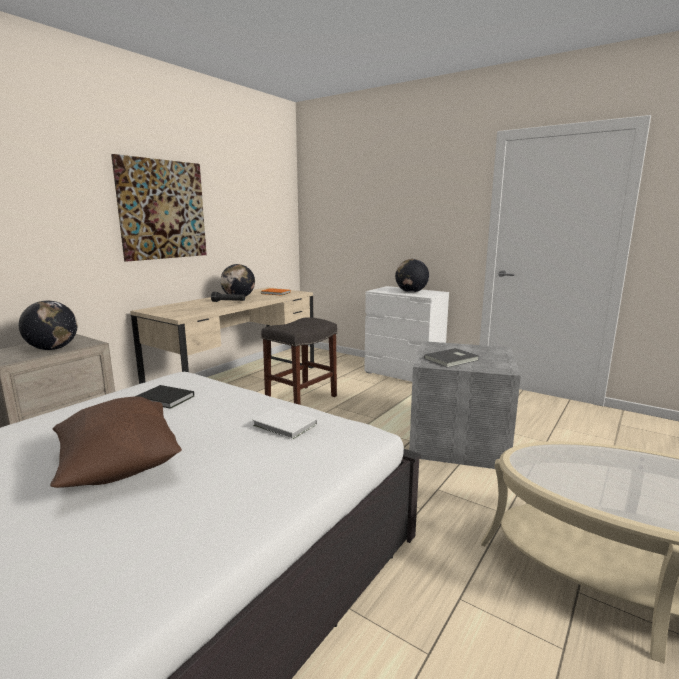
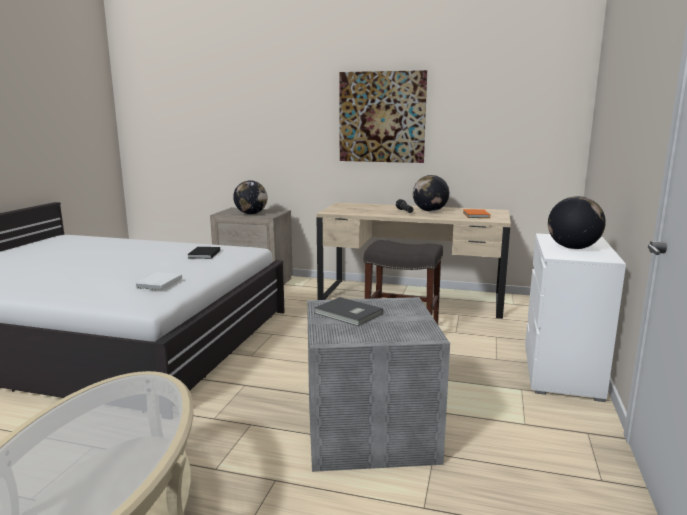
camera: 70 degrees right, 0 degrees up
(119, 466) = (105, 265): brown pillow -> none

